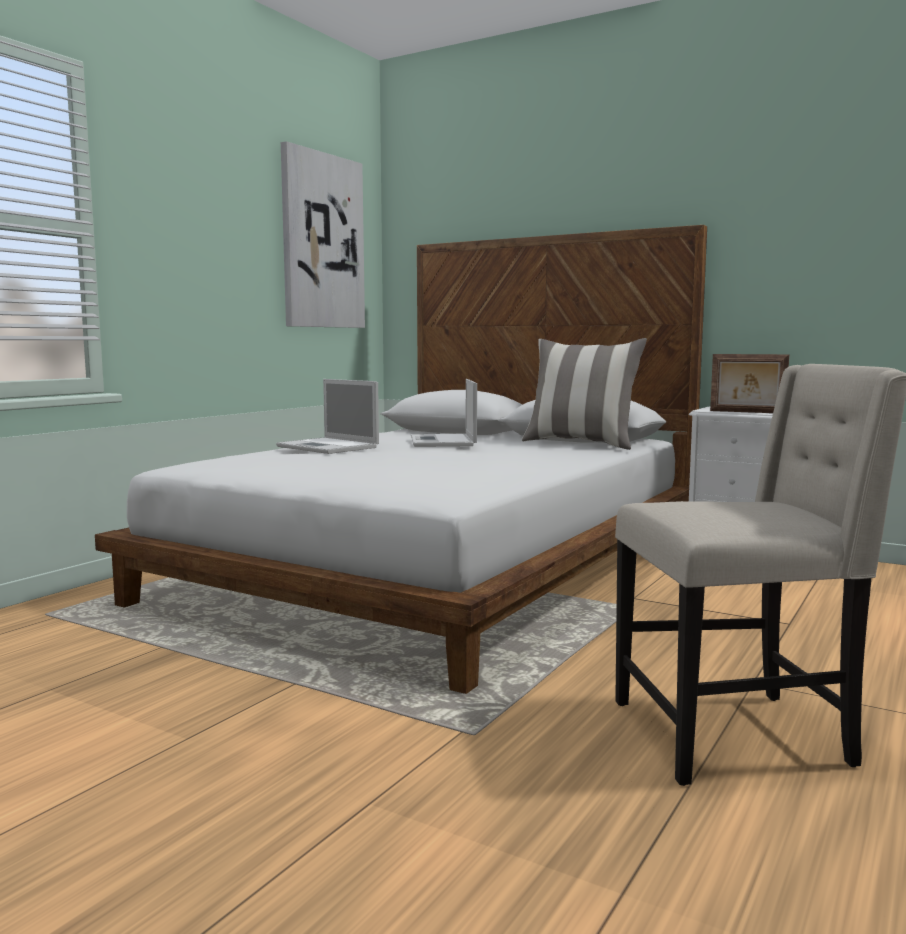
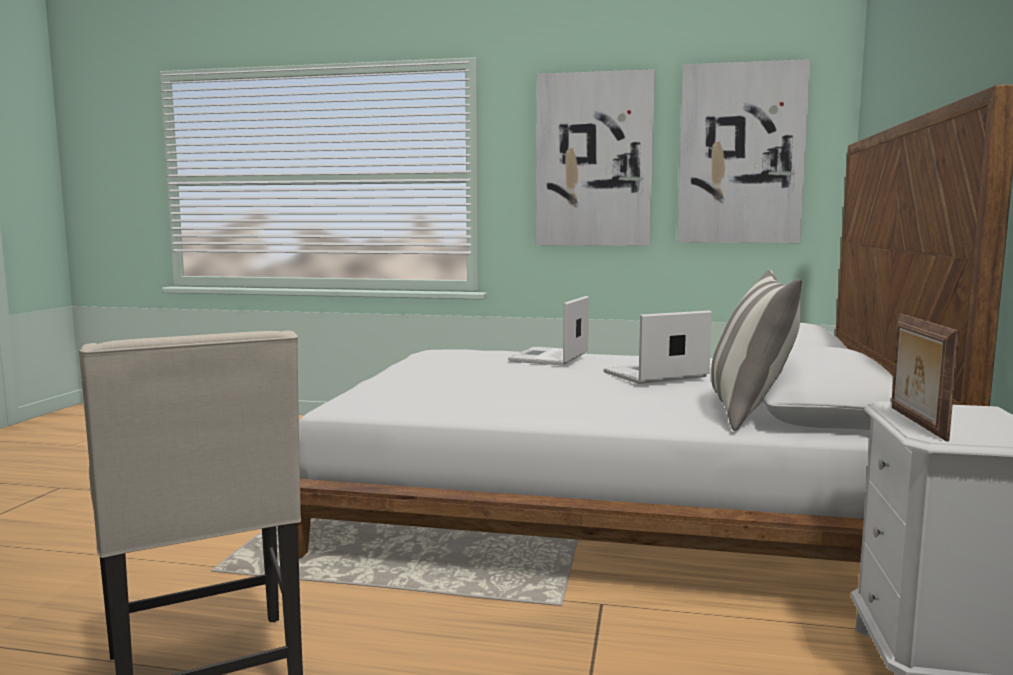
camera: 70 degrees right, 0 degrees up
(215, 229) = (594, 160): none -> picture

